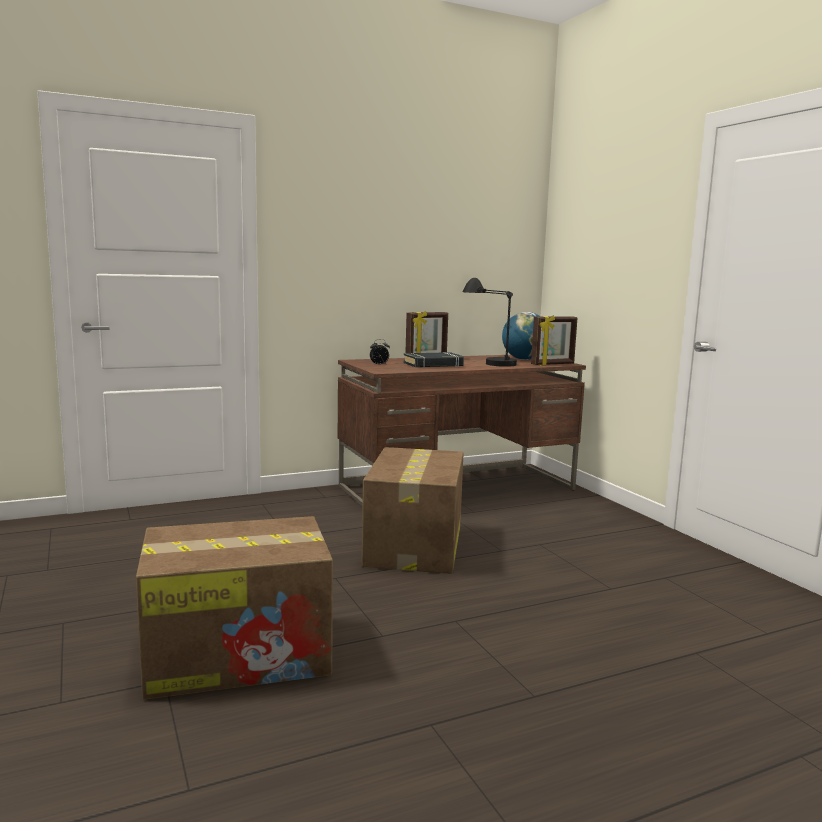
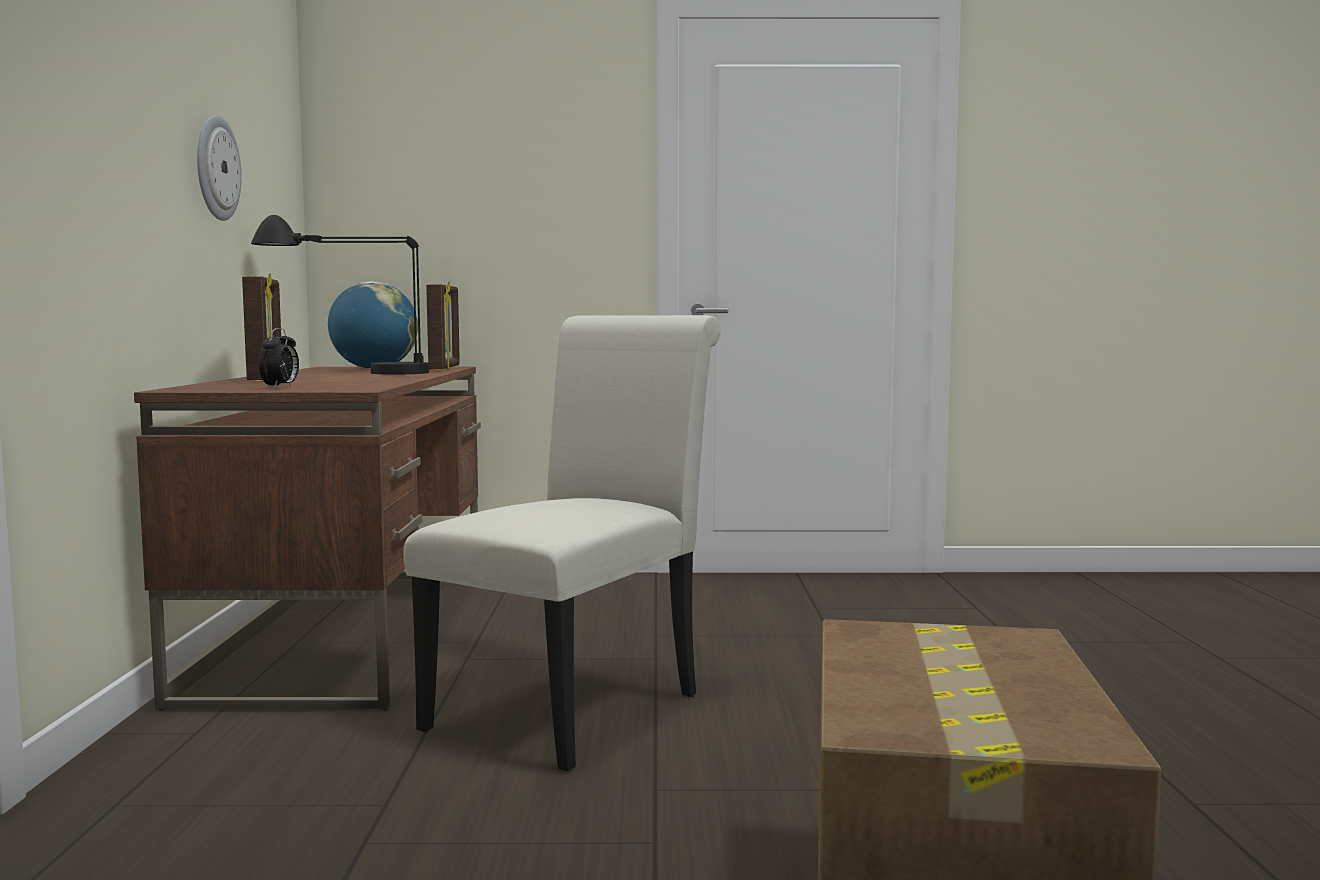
camera: 65 degrees left, 5 degrees down
(414, 546) = (576, 706): cardboard box -> white chair
(433, 364) = (338, 380): black book -> none
(435, 258) = (216, 168): none -> wall clock

